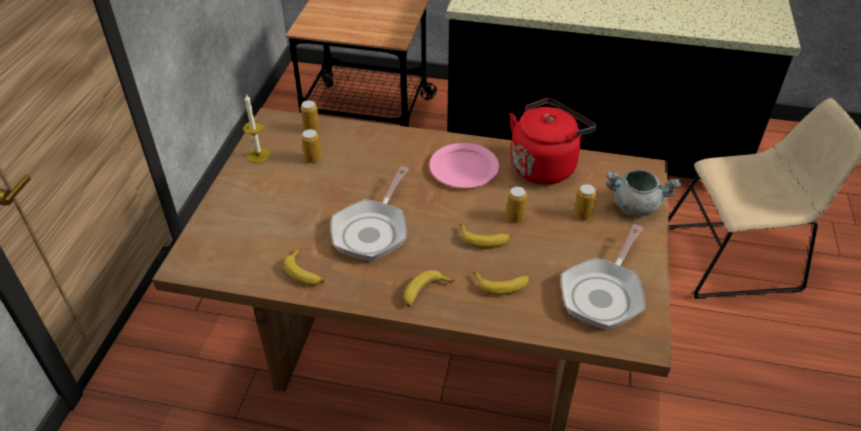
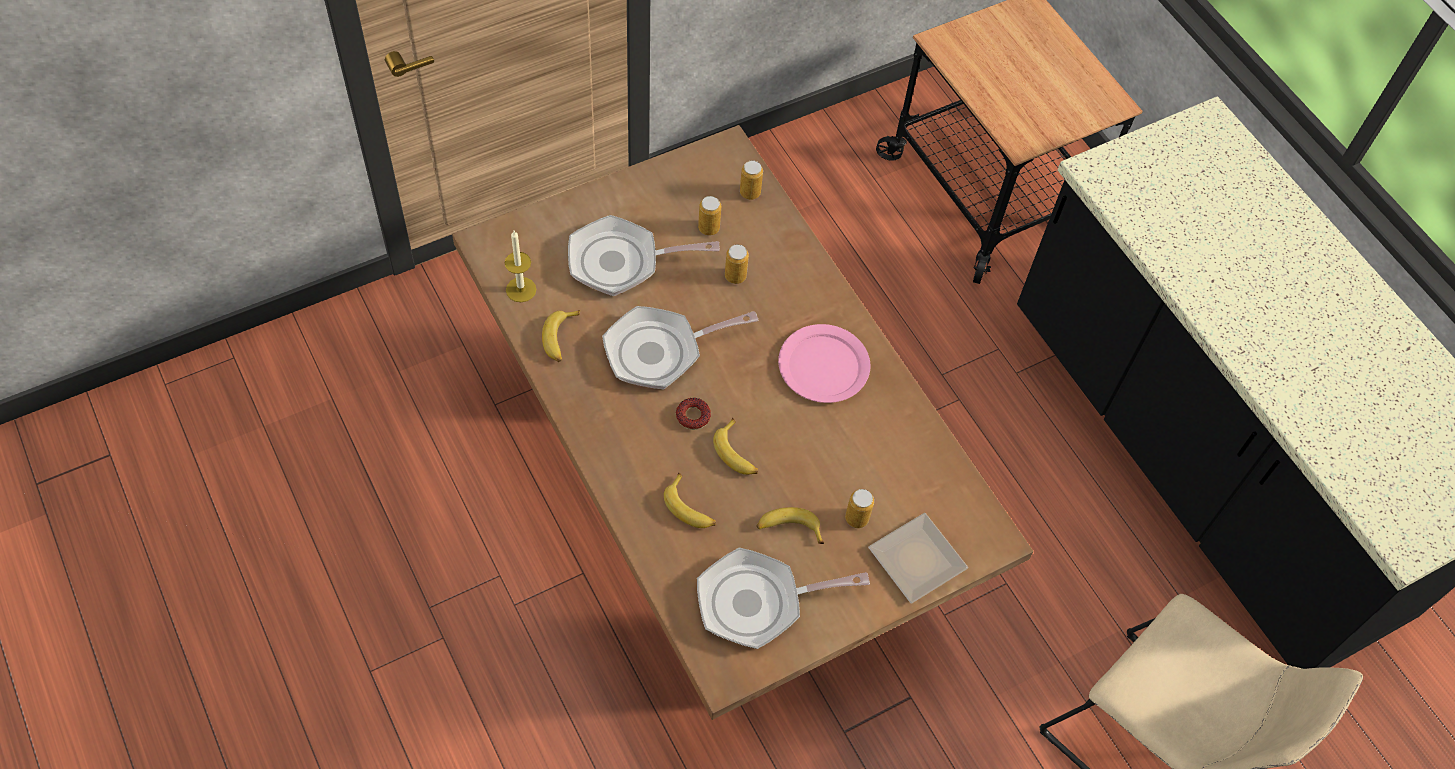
camera: 45 degrees right, 15 degrees up
(258, 155) = (669, 181): candle -> candle (521, 289)
(286, 209) = (621, 262): none -> frying pan
(424, 292) = (622, 450): banana -> banana (788, 529)
(436, 243) = (693, 416): none -> donut
(515, 217) = (794, 459): can -> can (735, 276)
(545, 165) = (903, 437): red kettle -> none
(636, 205) = (920, 561): grey cooking pot -> plate

